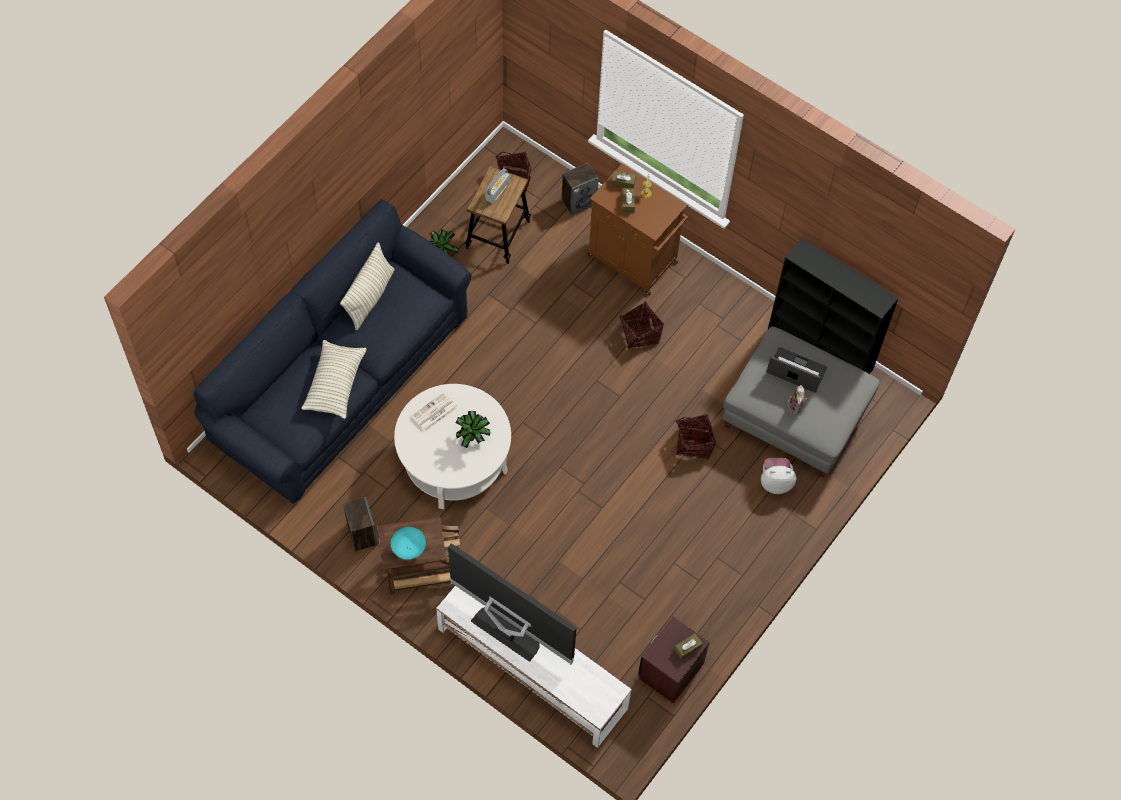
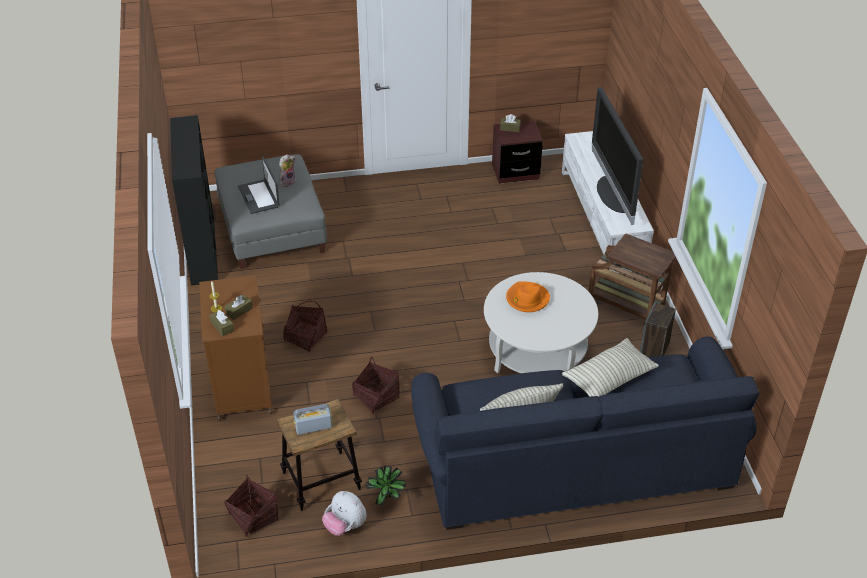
camera: 135 degrees left, 20 degrees down
(409, 548) = (647, 252): turquoise bowl -> none
(434, 413) = (540, 330): newspaper -> none
(472, 437) = (527, 299): potted plant -> orange hat
(579, 201) = (223, 459): speaker -> none
(693, 443) = (357, 256): basket -> basket (376, 397)
(775, 482) = (334, 209): plush toy -> plush toy (345, 526)

